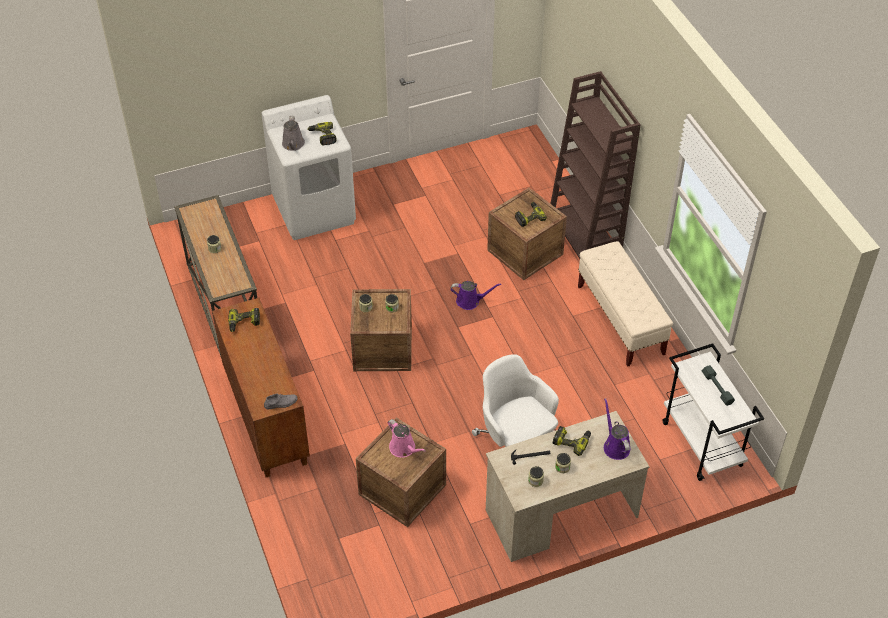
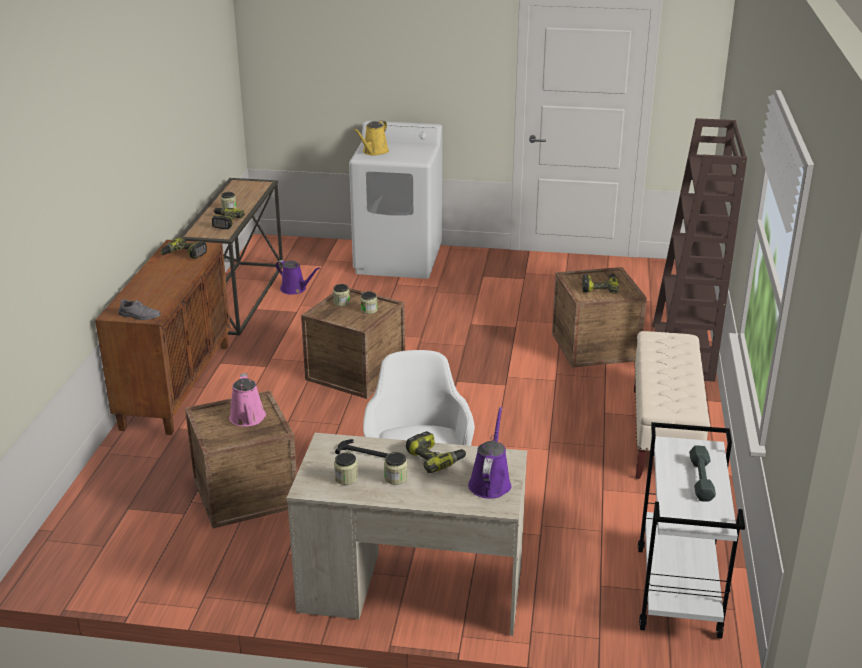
camera: 30 degrees right, 20 degrees down
(293, 145) = (374, 152): grey watering can -> yellow watering can
(323, 136) = (409, 153): power drill -> power drill (224, 222)
(470, 301) = (492, 366): purple watering can -> purple watering can (295, 289)

